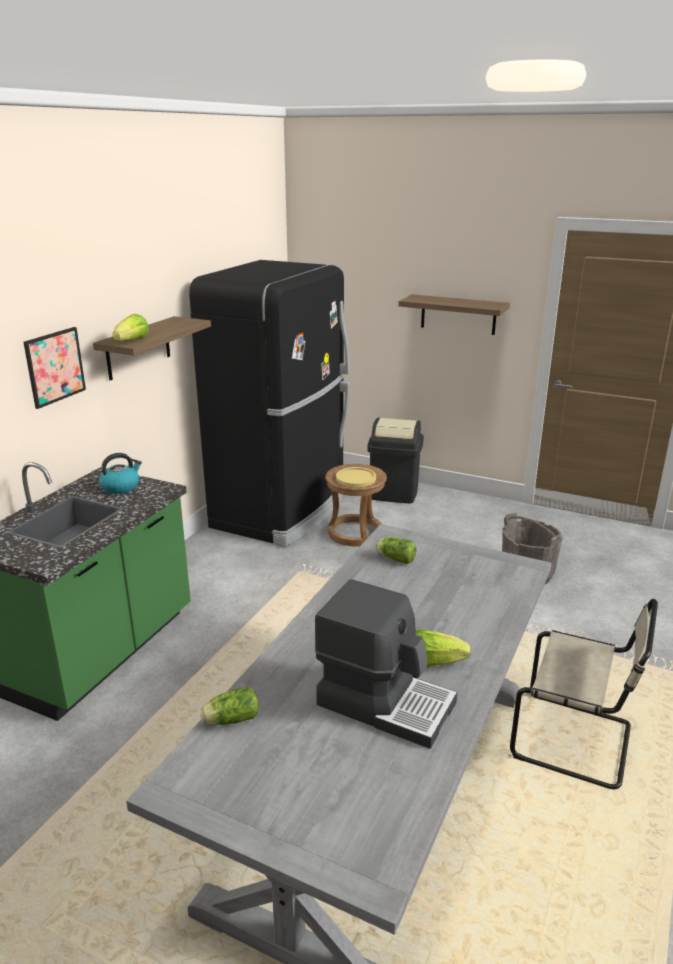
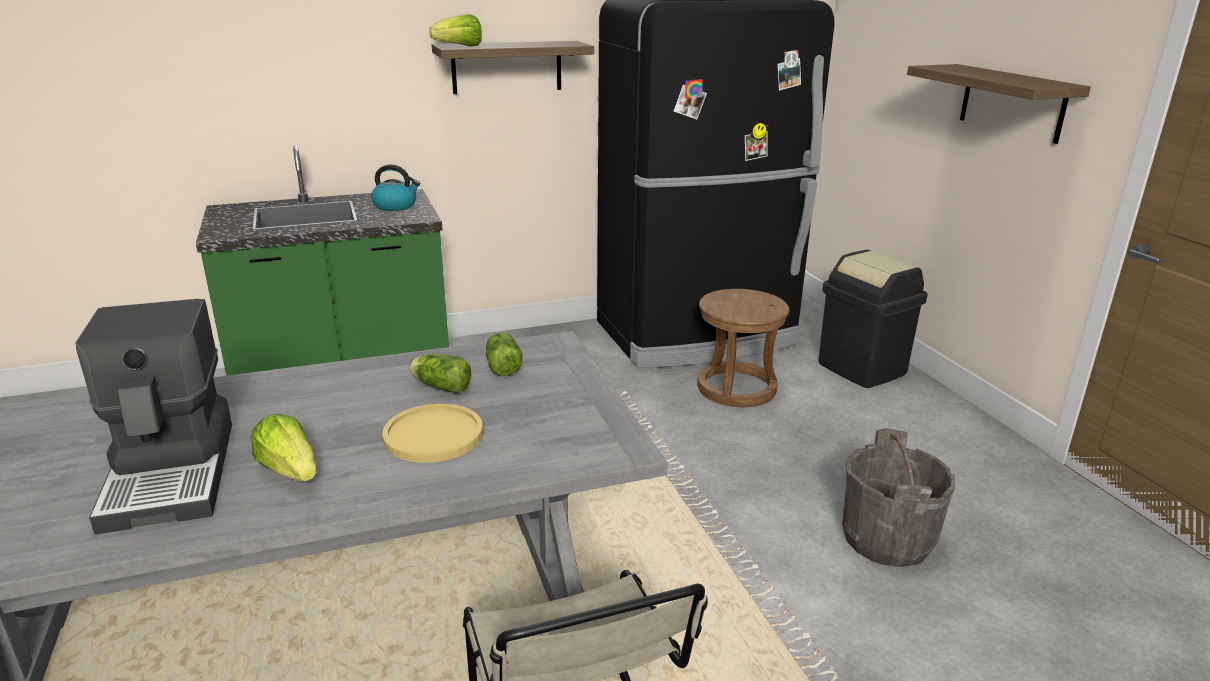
camera: 45 degrees right, 0 degrees up
(55, 366) = (370, 58): picture -> none
(229, 720) = (73, 408): lettuce -> lettuce (440, 386)
(356, 478) = (737, 306): yellow plate -> yellow plate (433, 435)

